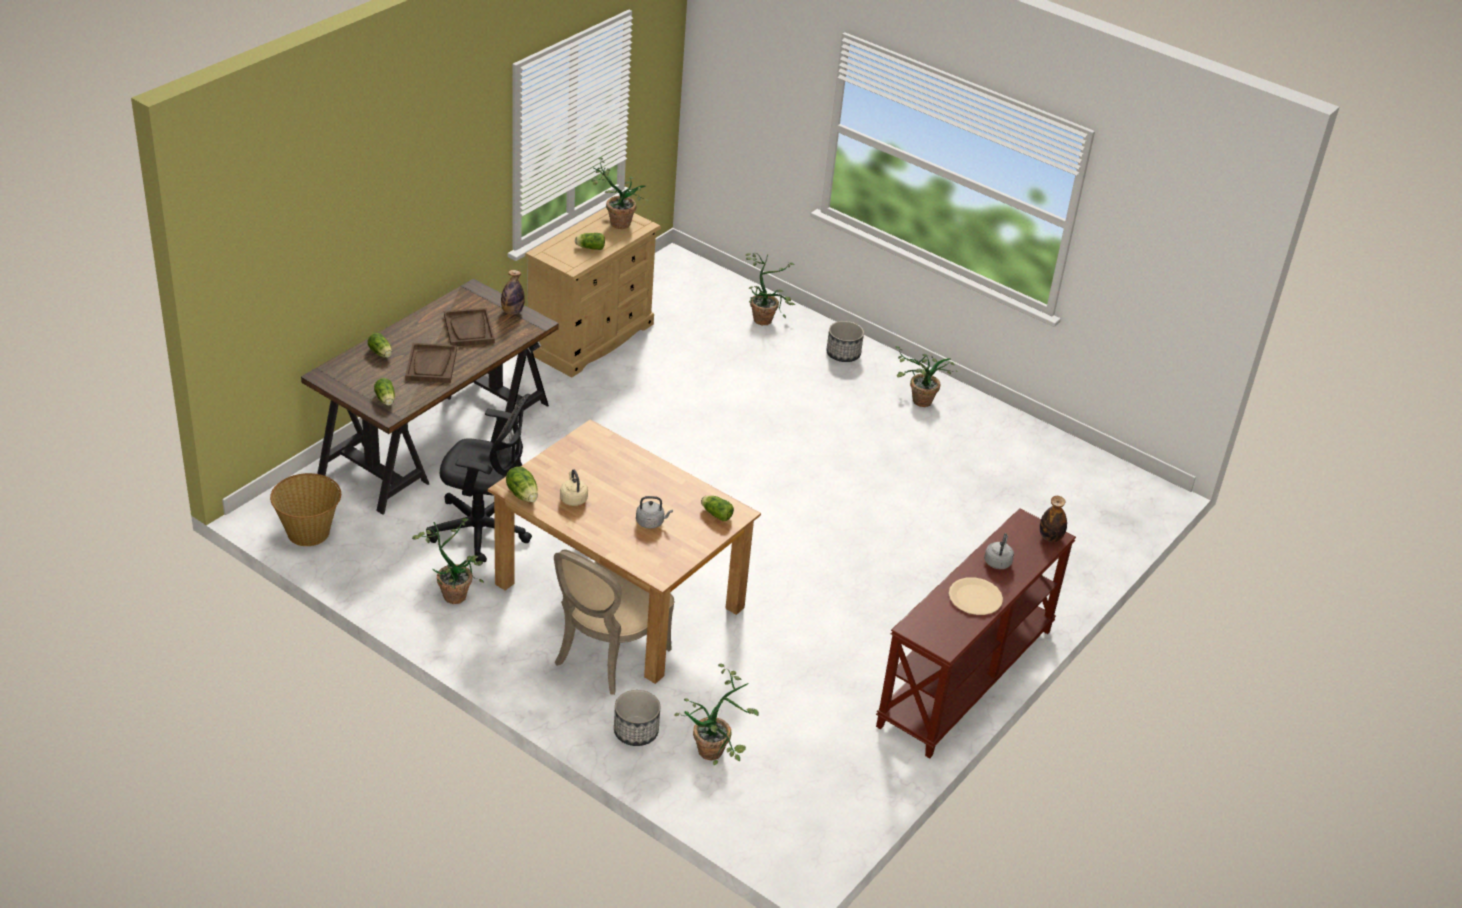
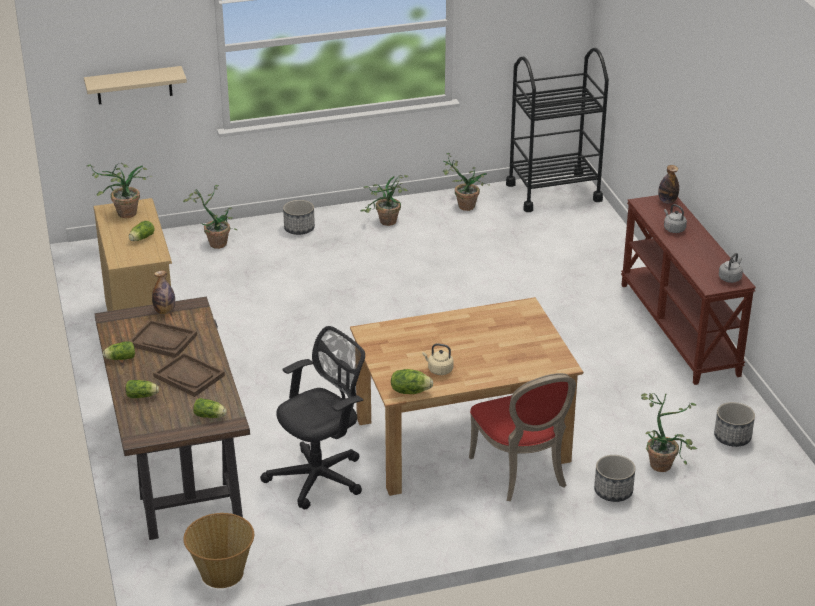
camera: 50 degrees left, 5 degrees down
(454, 591) = (377, 520): potted plant -> potted plant (462, 205)
(606, 657) = (522, 473): beige chair -> red chair
(651, 522) = (501, 346): grey kettle -> grey kettle (730, 278)
(715, 514) = (518, 315): lettuce -> lettuce (119, 358)
(752, 120) = (134, 85): none -> beige shelf
(811, 790) = (732, 437): none -> planter
(975, 598) = (701, 252): beige plate -> none
(1116, 487) = (553, 192): none -> black cart

